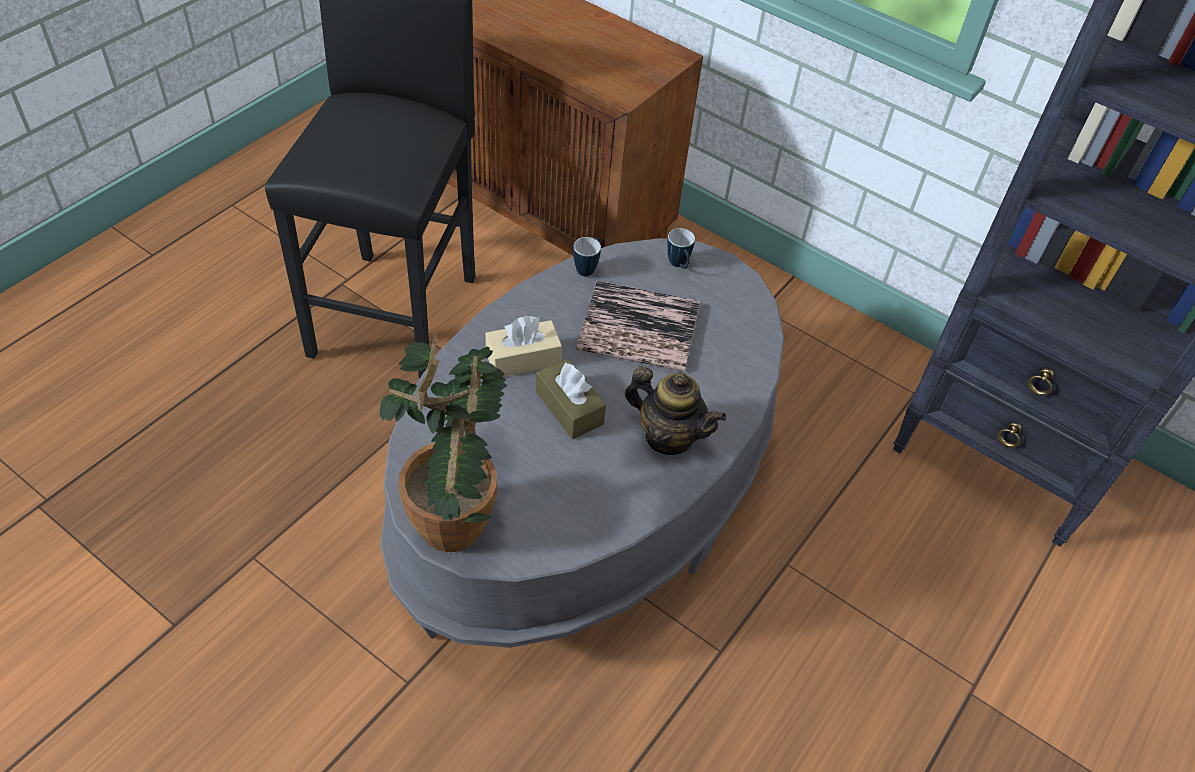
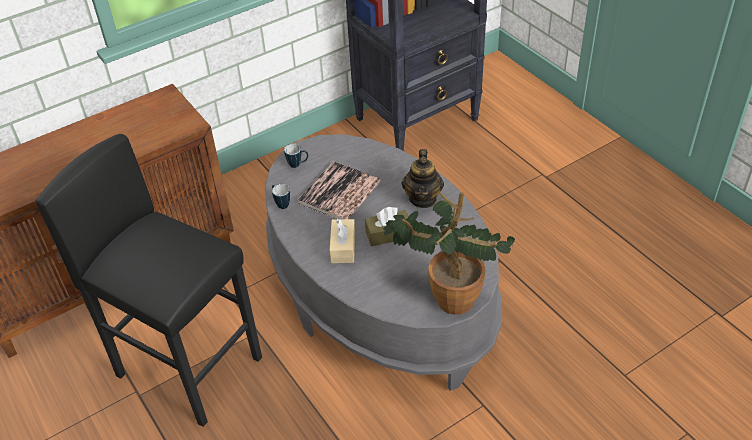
camera: 65 degrees left, 5 degrees down
(669, 436) = (423, 198): teapot -> teapot turned 135 degrees clockwise

